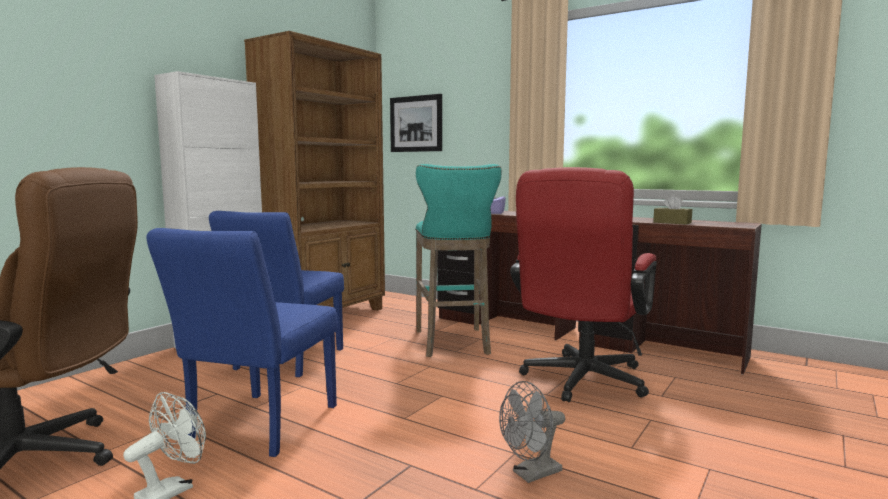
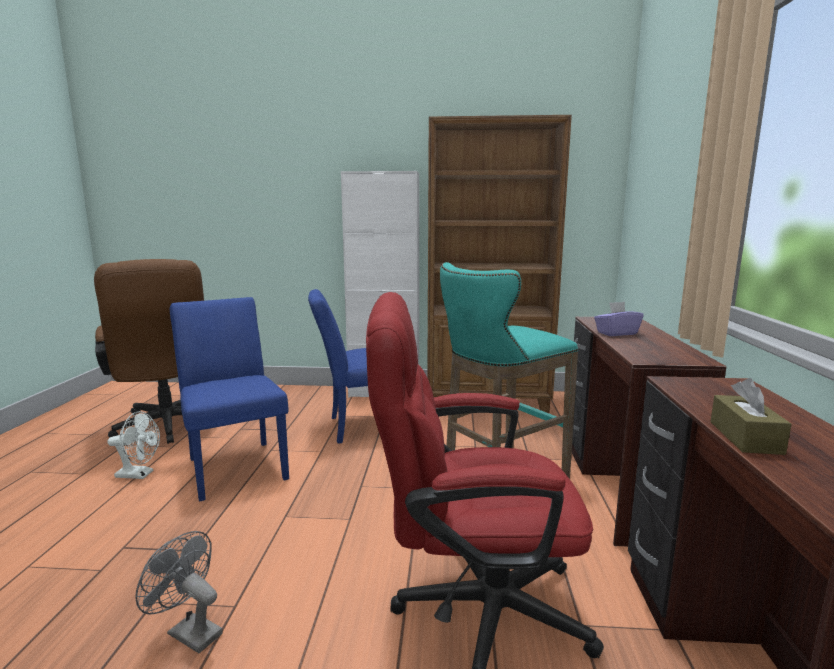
camera: 60 degrees right, 5 degrees up
(257, 428) = (235, 465): blue chair -> blue chair turned 75 degrees clockwise
(416, 124) = (645, 195): picture -> none

